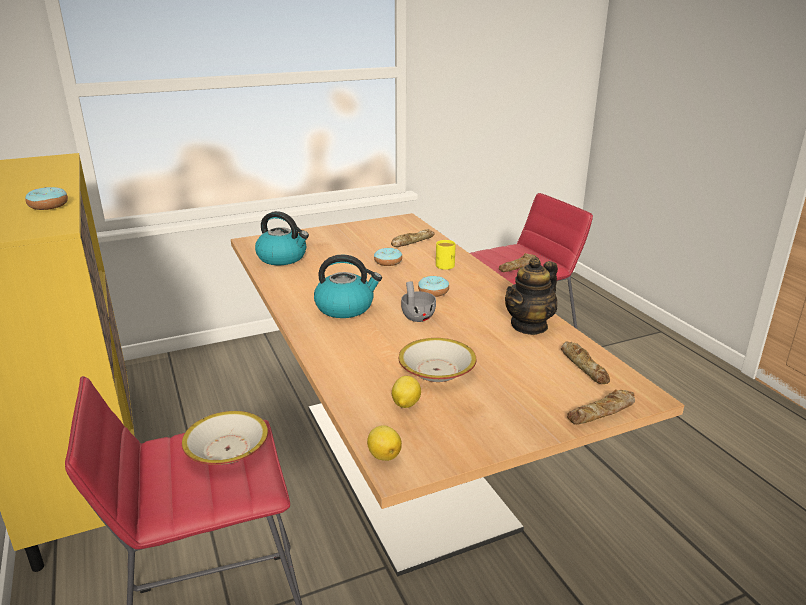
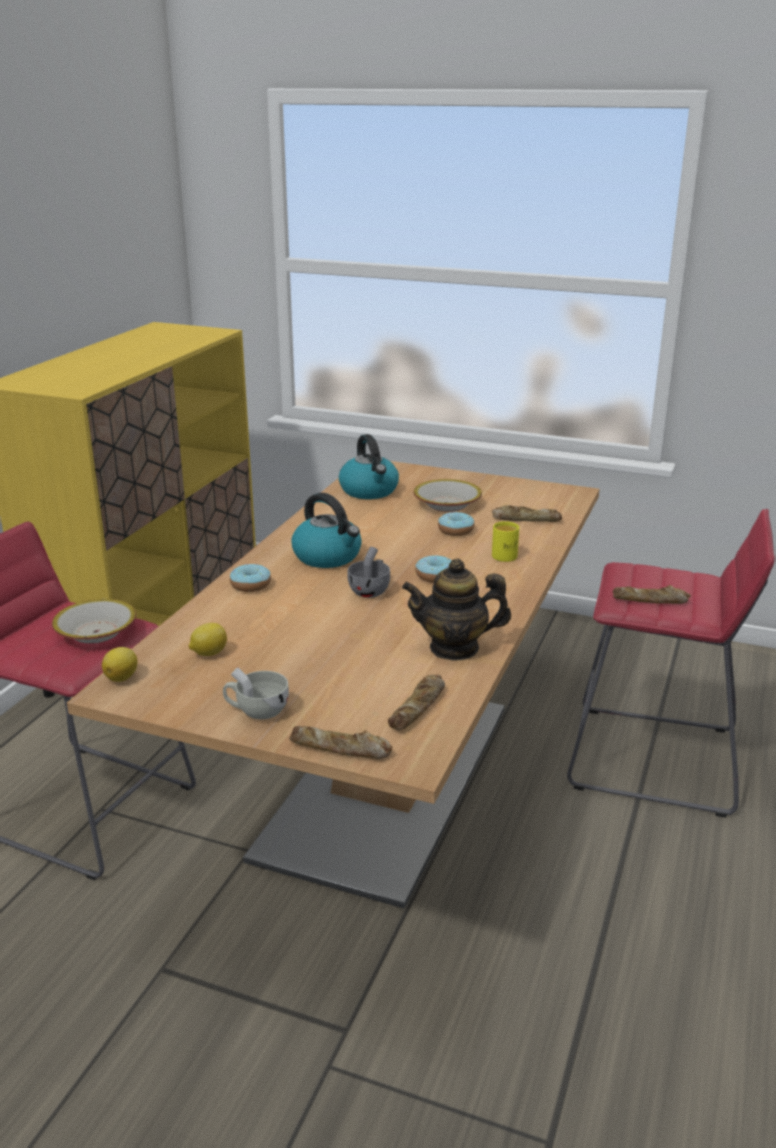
camera: 45 degrees right, 0 degrees up
(48, 205) = (114, 372): donut -> donut (250, 585)
(436, 370) = (285, 642): bowl -> bowl (446, 504)
(514, 420) = (256, 711): none -> white cup

